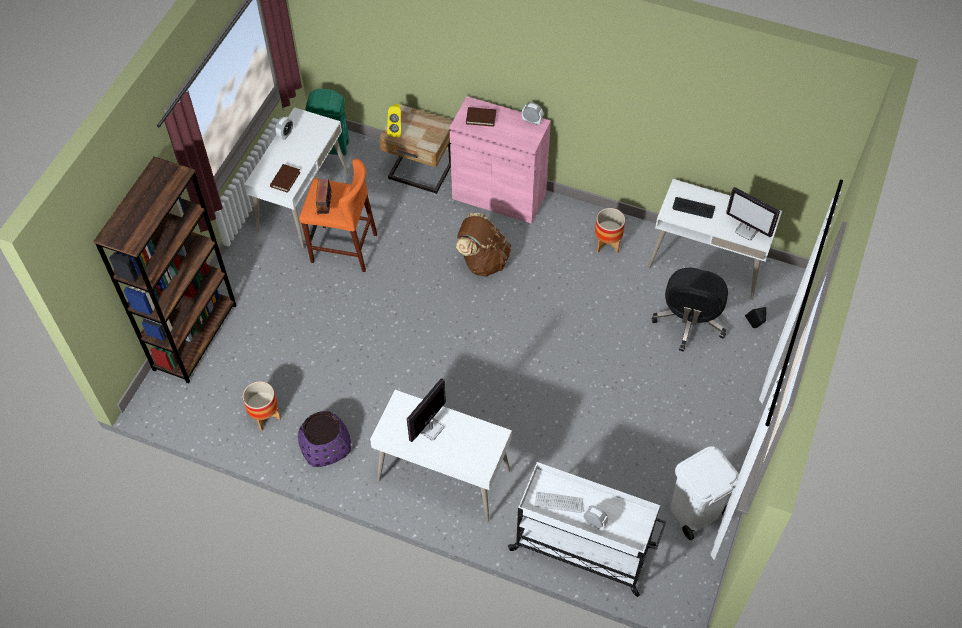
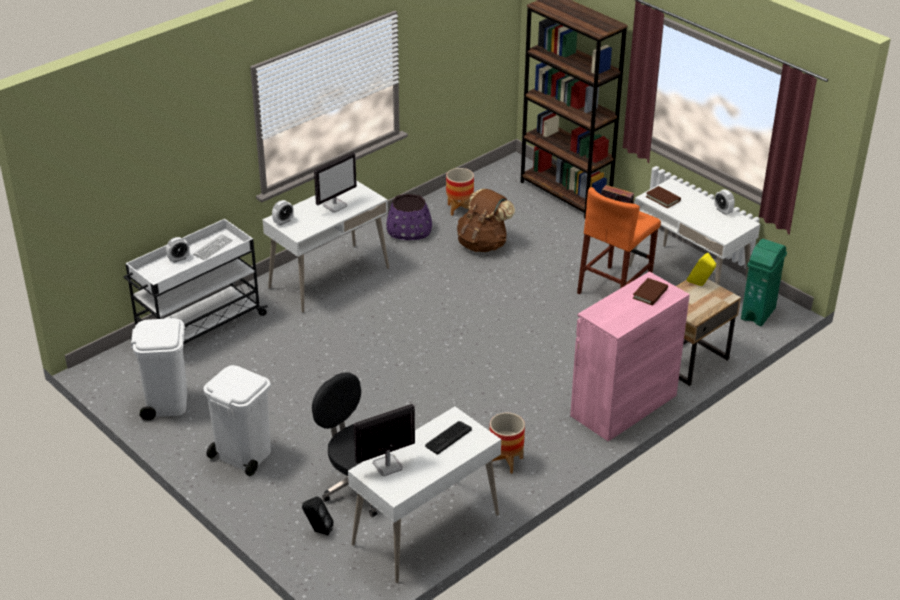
camera: 115 degrees right, 20 degrees down
(430, 429) = (335, 205): monitor -> monitor turned 75 degrees clockwise
(483, 260) = (542, 368): brown backpack -> brown backpack (483, 244)
(532, 121) = (624, 325): alarm clock -> alarm clock (283, 222)
(714, 417) = (243, 454): none -> white trash can

